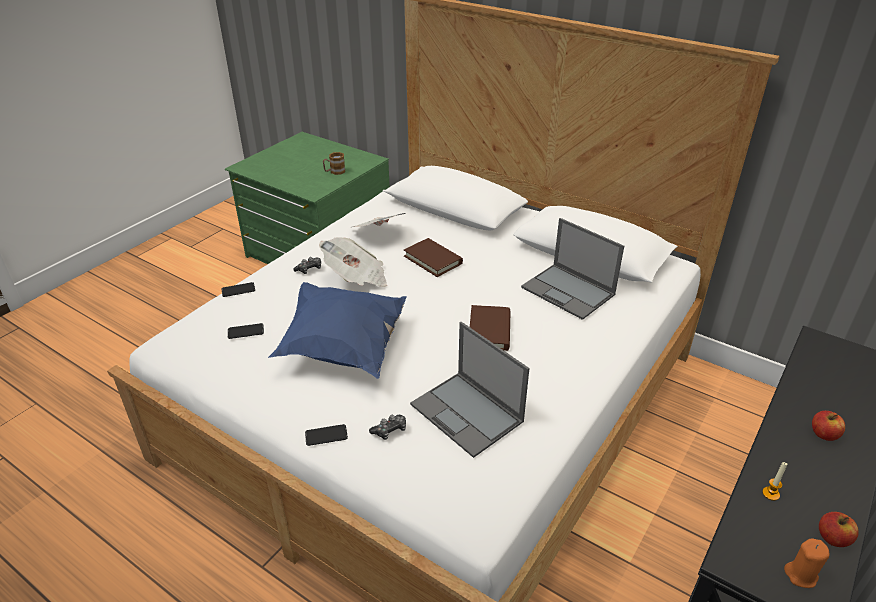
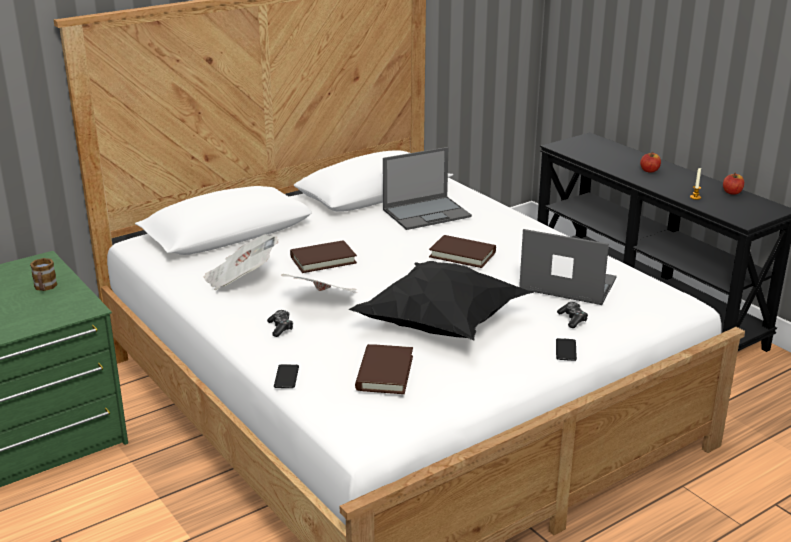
camera: 70 degrees left, 10 degrees down
(245, 331) = (384, 373): phone -> brown book
(343, 349) = (443, 327): blue pillow -> black pillow
(467, 413) = (566, 284): laptop -> laptop turned 135 degrees counterclockwise
(801, 575) = (757, 207): orange candle -> none

